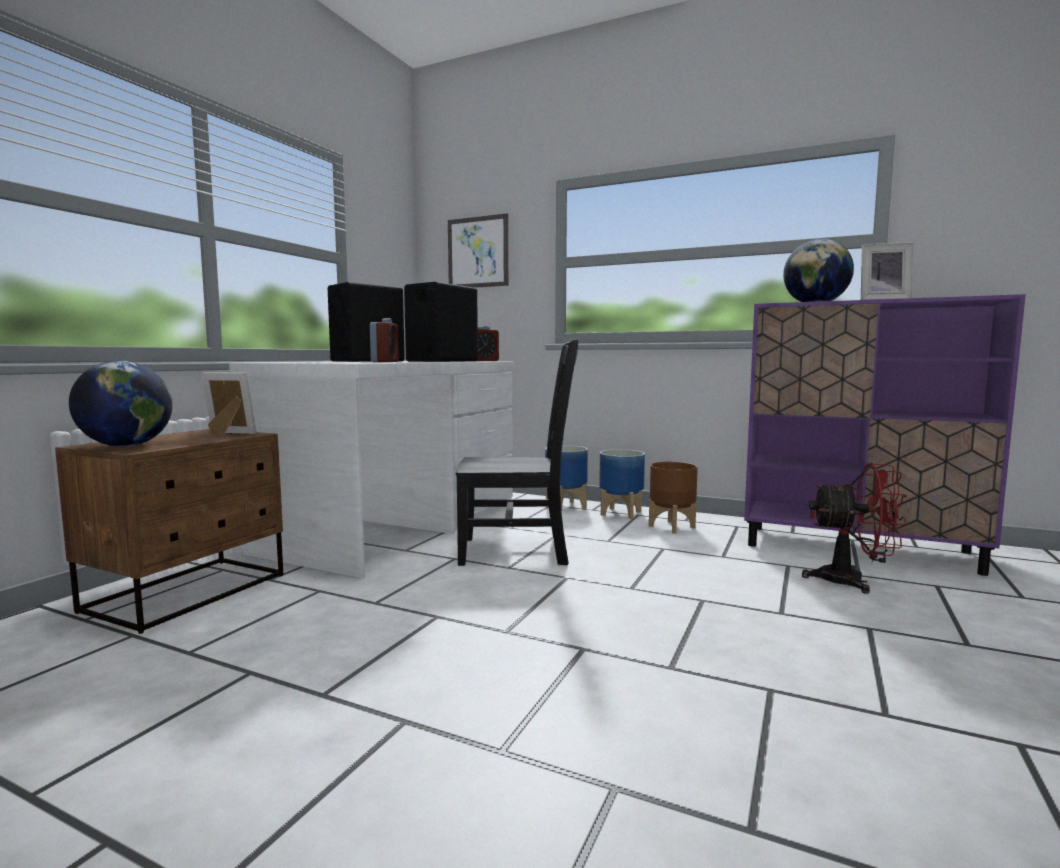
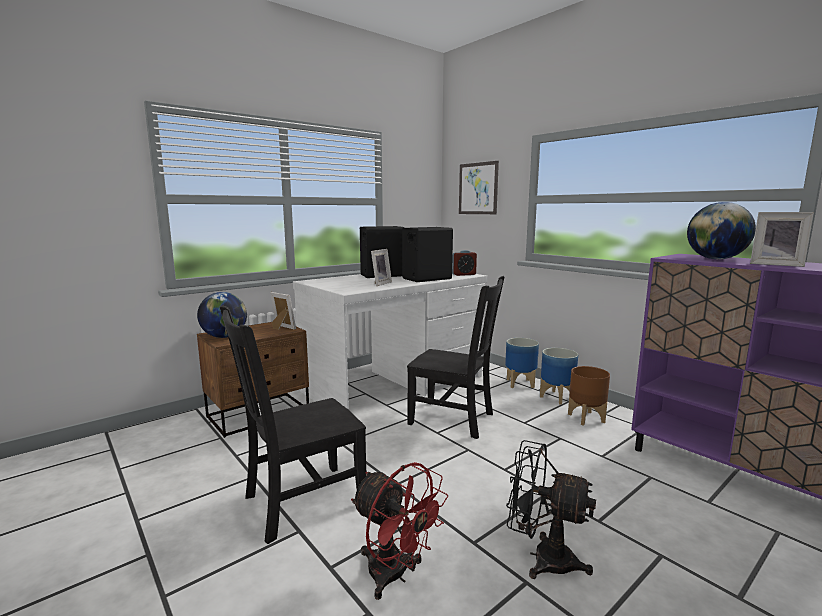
camera: 25 degrees right, 5 degrees up
(372, 685) = (300, 502): none -> black chair
(385, 362) = (379, 283): alarm clock -> picture frame
(762, 661) = (542, 558): none -> black fan
(853, 581) = (695, 507): red fan -> red fan (395, 575)

